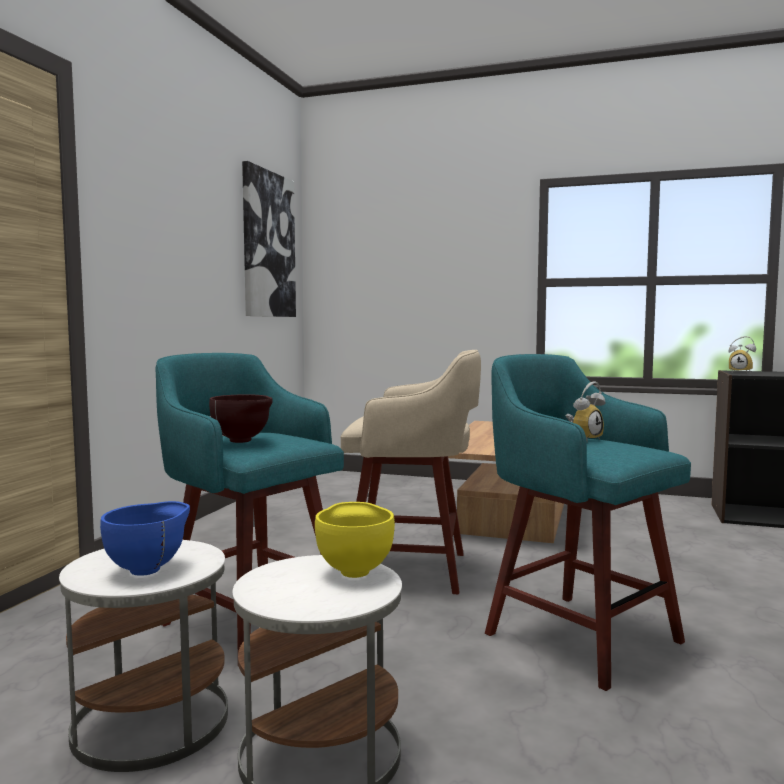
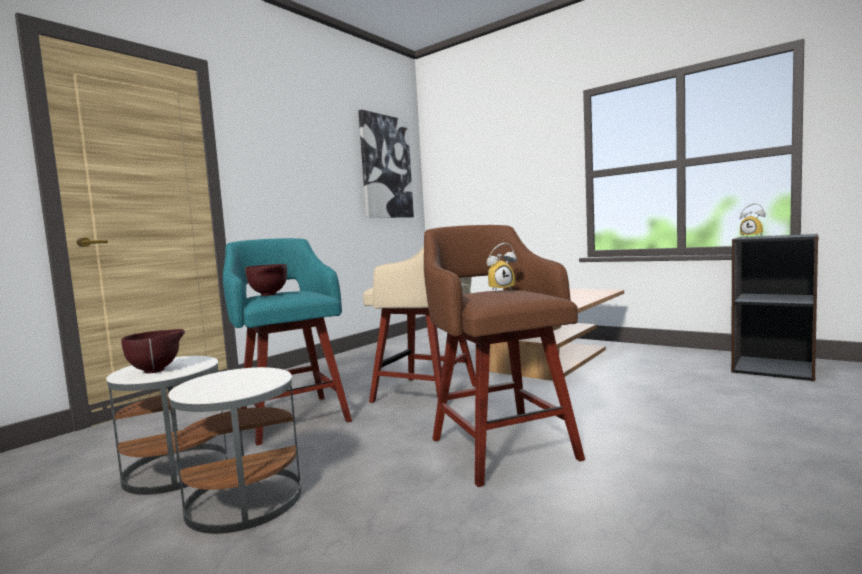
camera: 20 degrees right, 0 degrees up
(149, 569) = (158, 370): blue bowl -> brown bowl
(354, 571) = (263, 376): yellow bowl -> none
(577, 635) = (501, 446): turquoise stool -> brown stool

